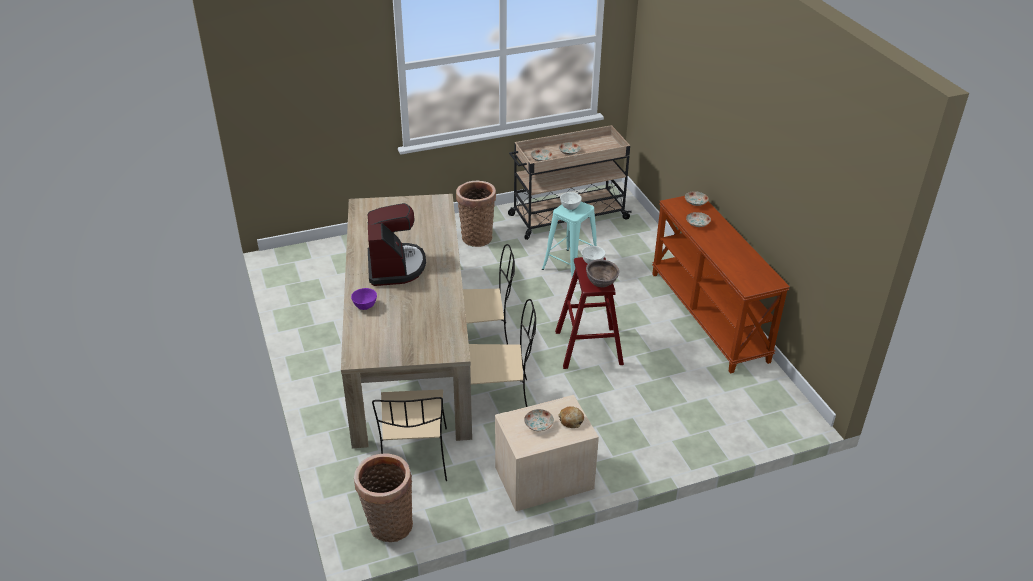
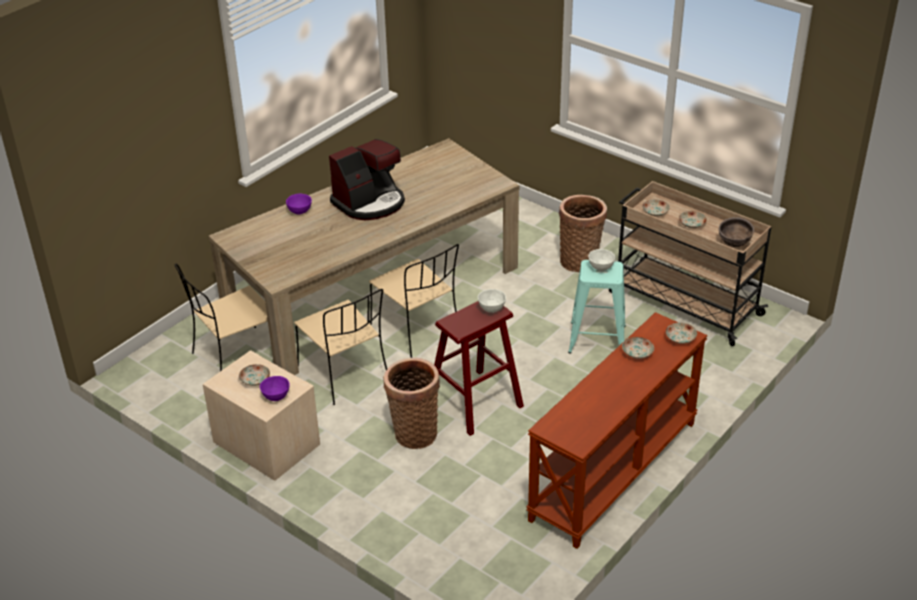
camera: 60 degrees right, 0 degrees up
(387, 525) = (150, 377): basket -> basket (414, 432)
(571, 420) = (275, 397): bread -> purple bowl
(601, 284) = (459, 327): brown bowl -> brown bowl (734, 244)

